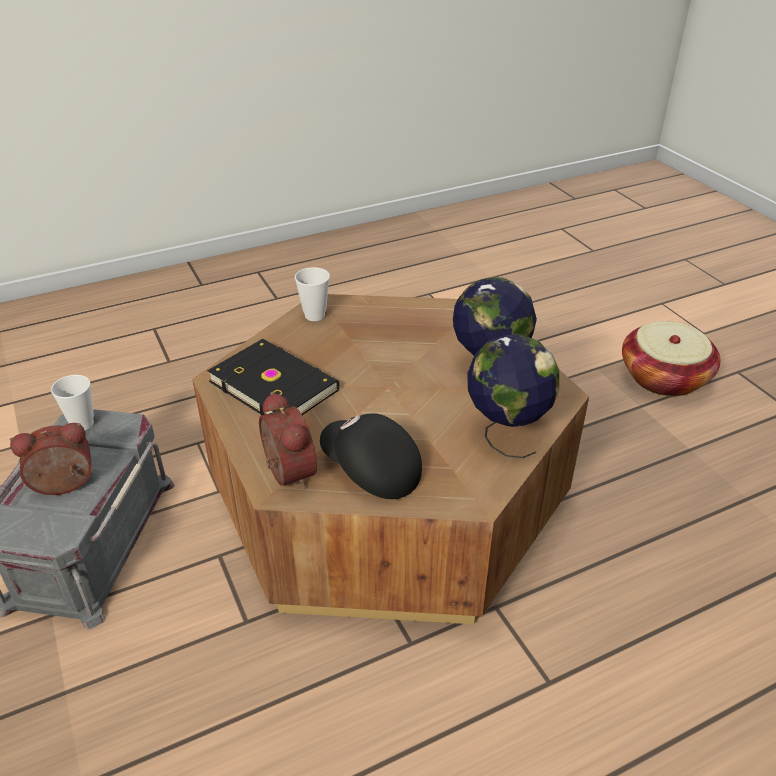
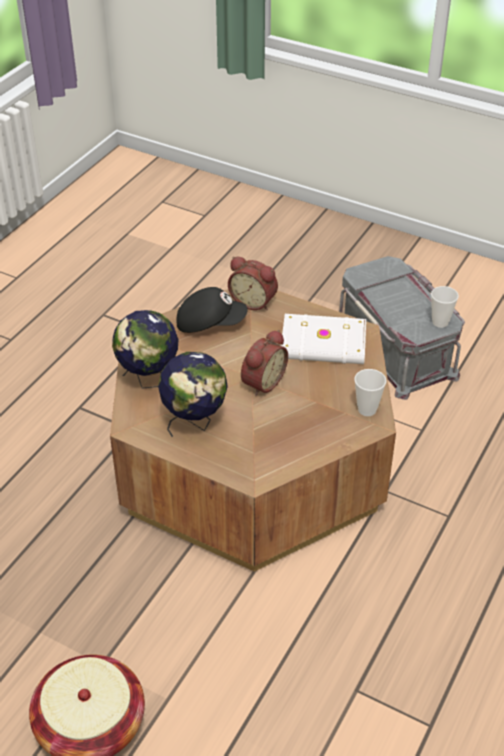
camera: 145 degrees right, 5 degrees up
(64, 486) = (395, 295): alarm clock -> alarm clock (261, 382)
(274, 385) = (323, 344): black book -> white book

